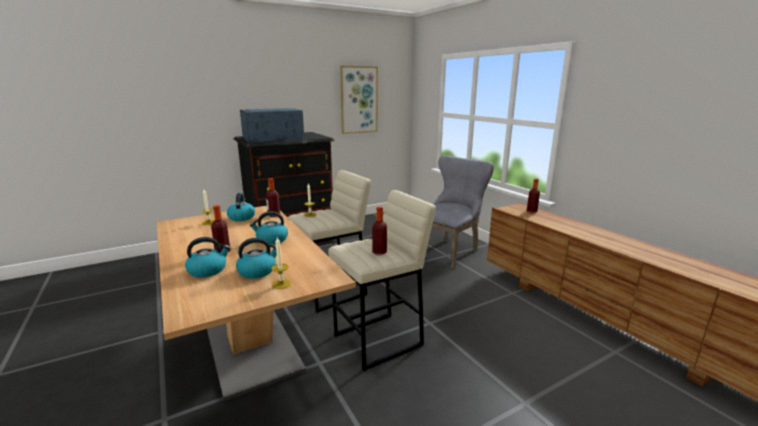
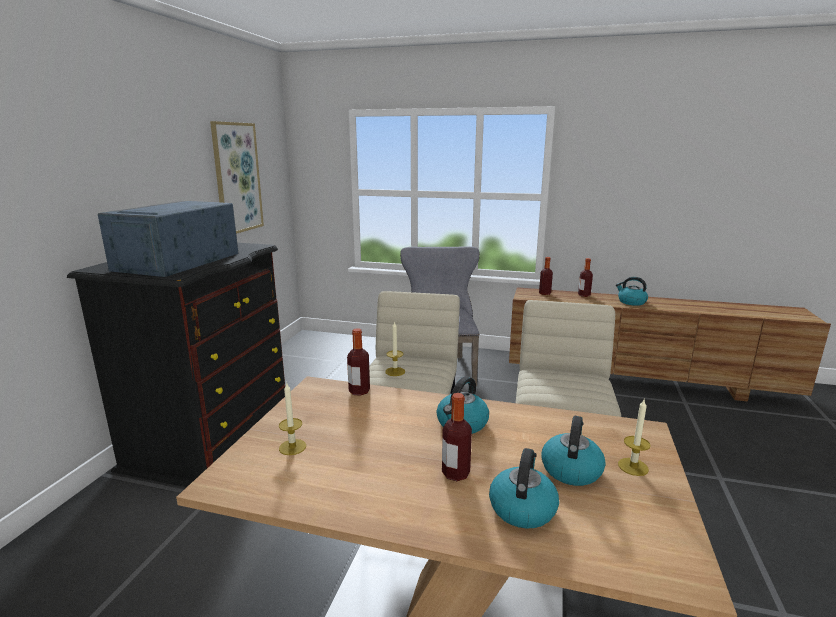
camera: 45 degrees left, 0 degrees up
(241, 217) = (321, 415): kettle -> kettle (631, 302)
(379, 252) = (584, 382): bottle -> bottle (584, 295)

